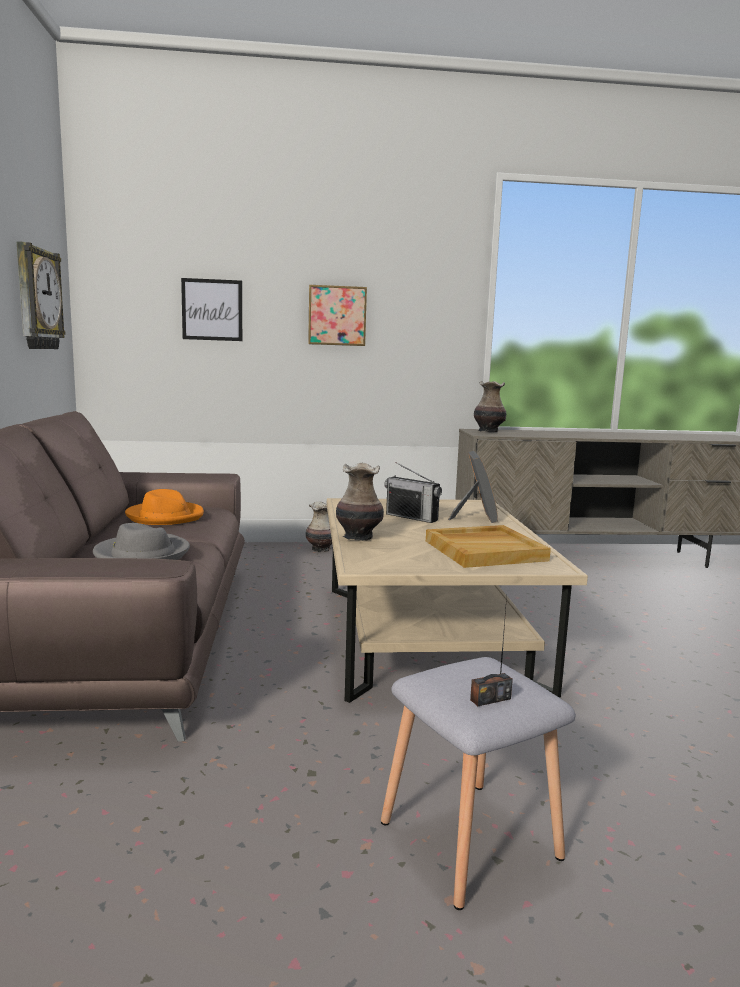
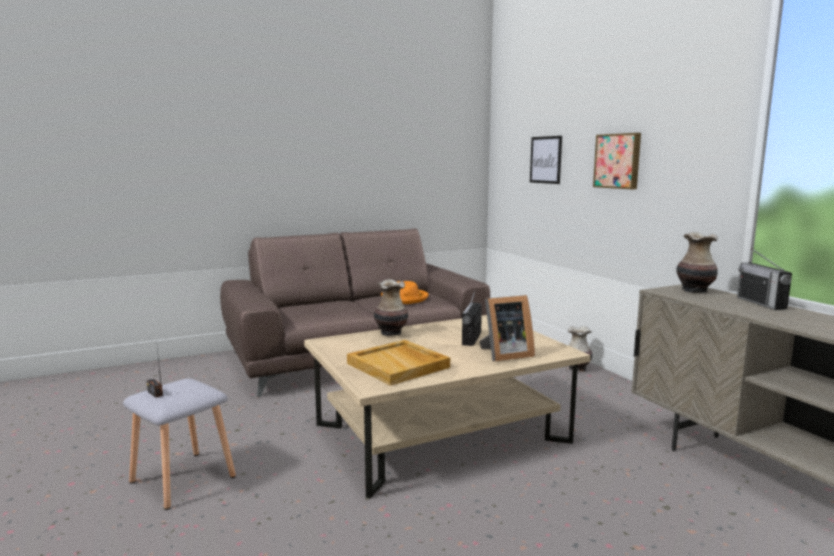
camera: 70 degrees right, 0 degrees up
(37, 299) = (434, 160): wall clock -> none
(142, 554) = (327, 308): grey hat -> none
(537, 431) = (761, 303): none -> radio

